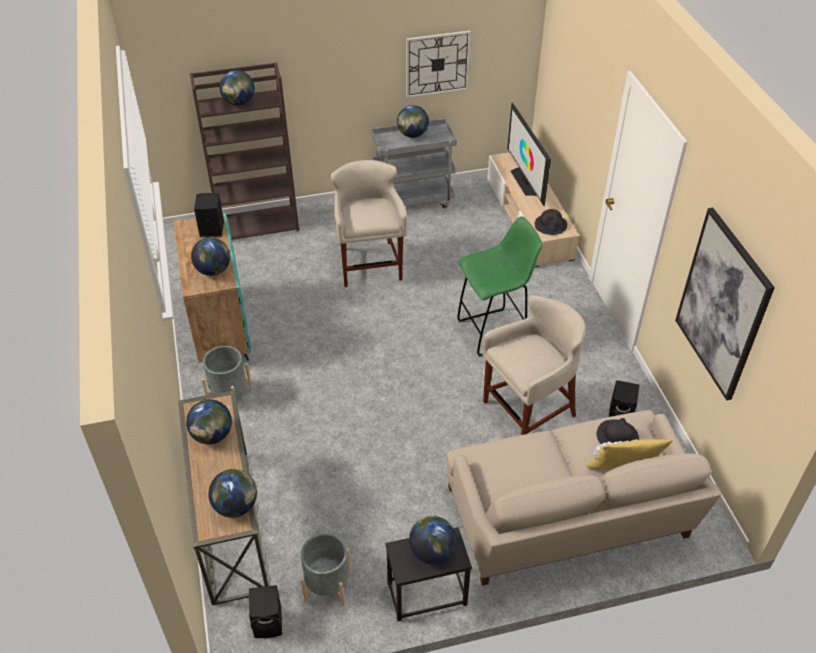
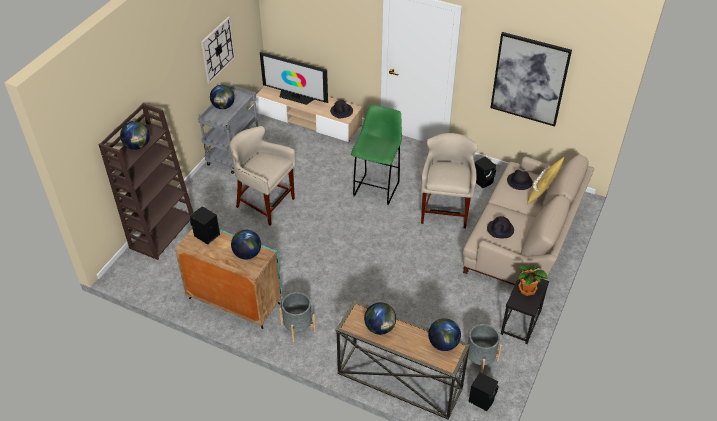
camera: 50 degrees left, 0 degrees up
(432, 552) = (527, 290): globe -> potted plant
(509, 465) = (500, 229): none -> black hat

